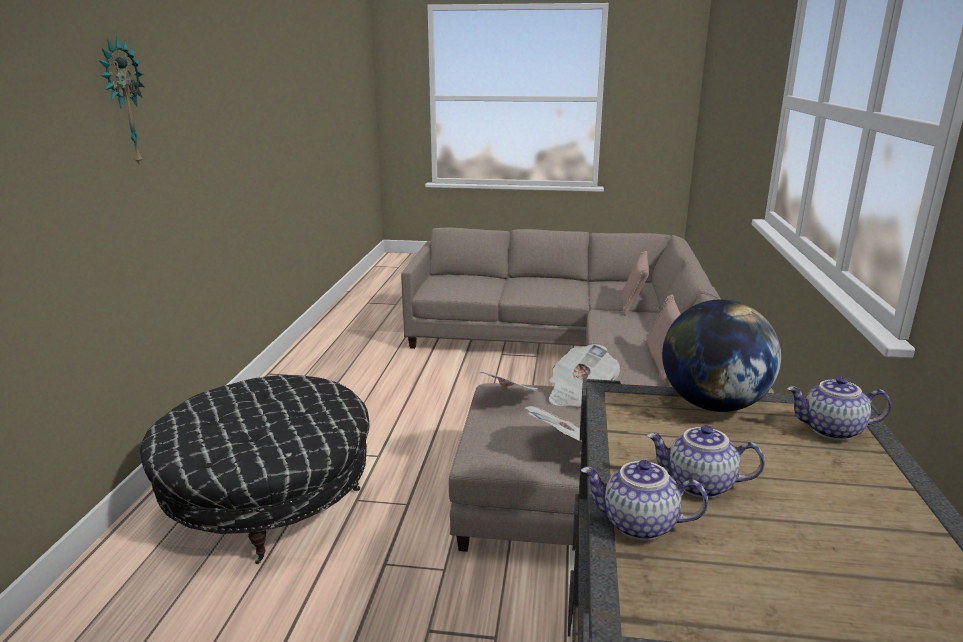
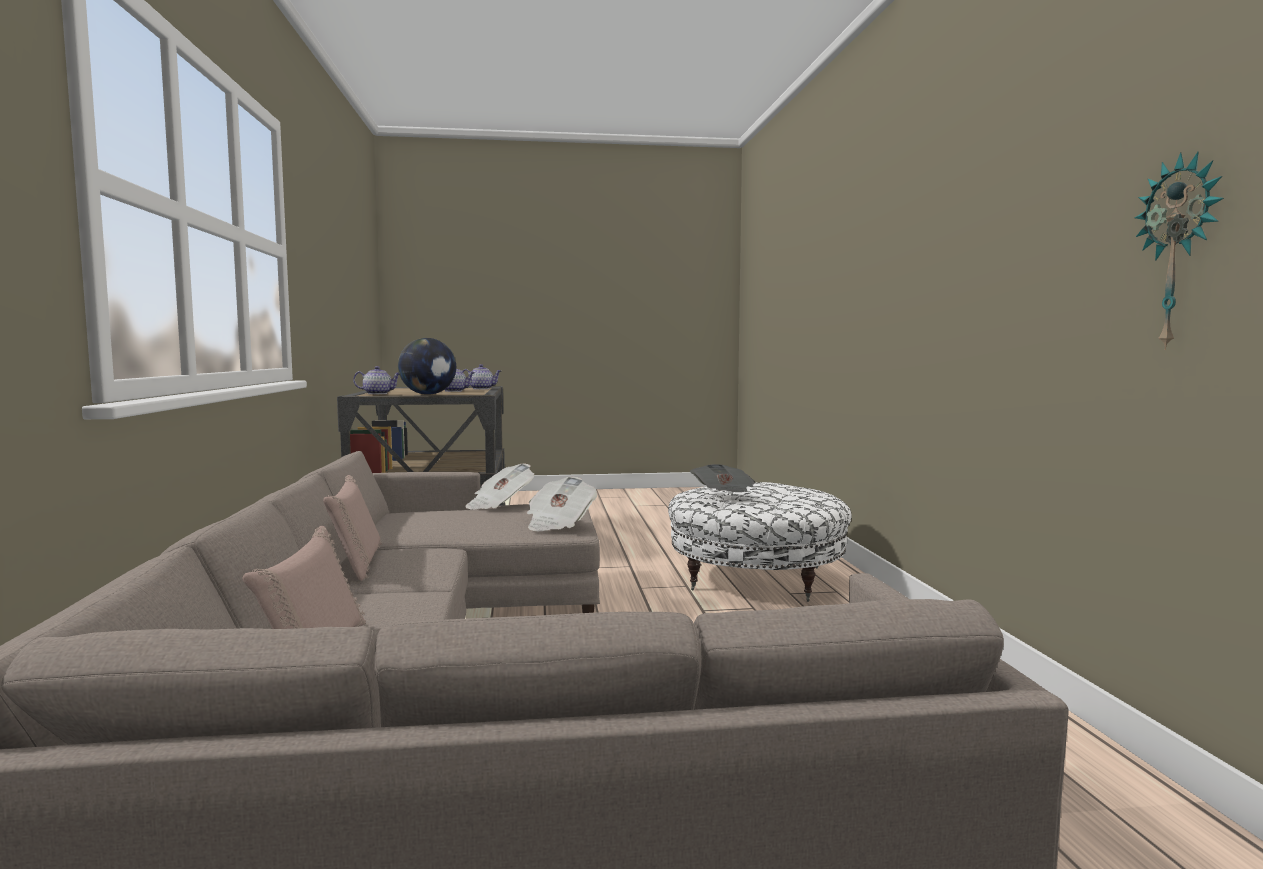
camera: 165 degrees right, 15 degrees down
(123, 103) = (912, 239): wall clock -> wall clock (1180, 252)
(269, 502) = (756, 579): black ottoman -> white ottoman
(579, 394) = (483, 526): newspaper -> newspaper (724, 497)

